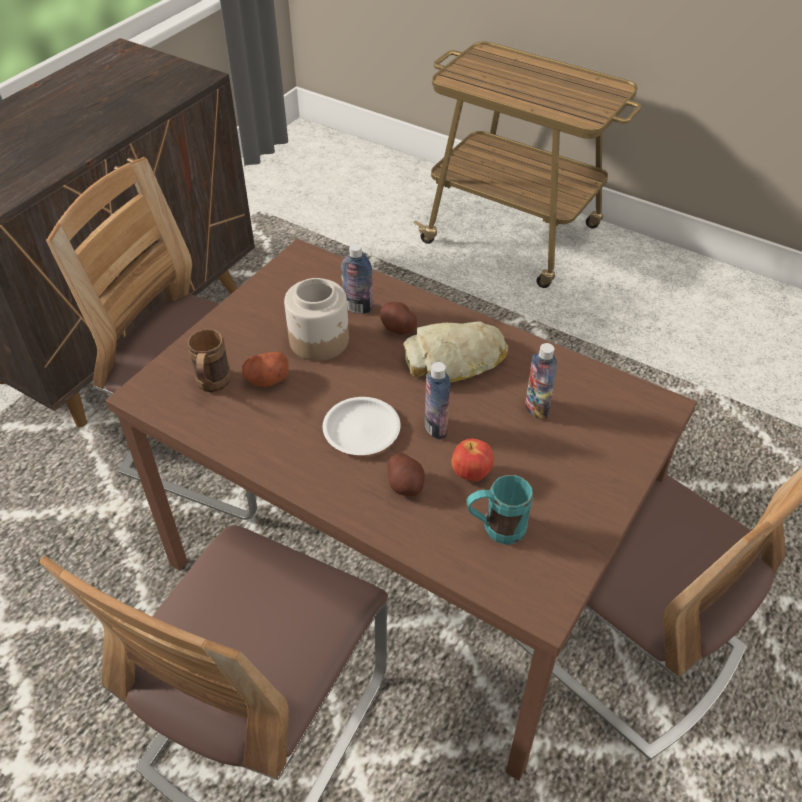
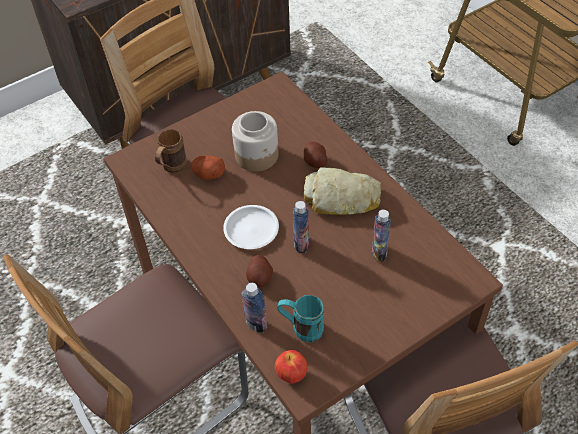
camera: 25 degrees right, 5 degrees up
(358, 307) = (296, 138): bottle -> bottle (256, 323)
(471, 474) = (306, 285): apple -> apple (291, 375)

